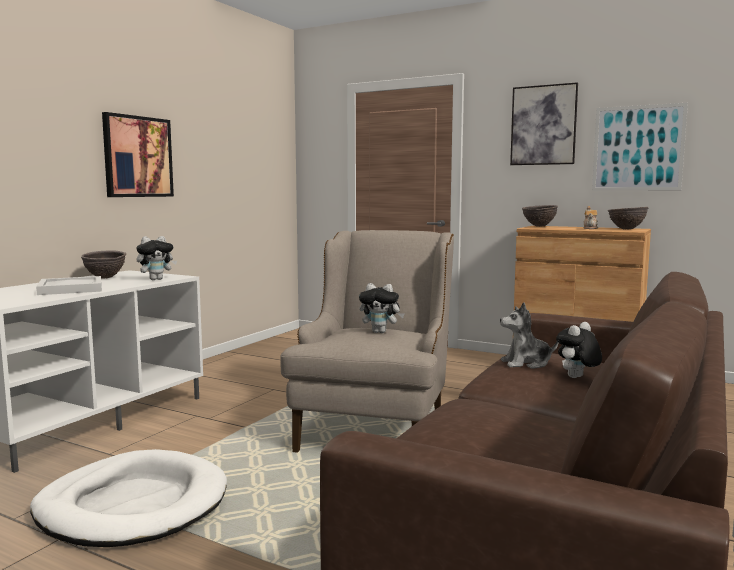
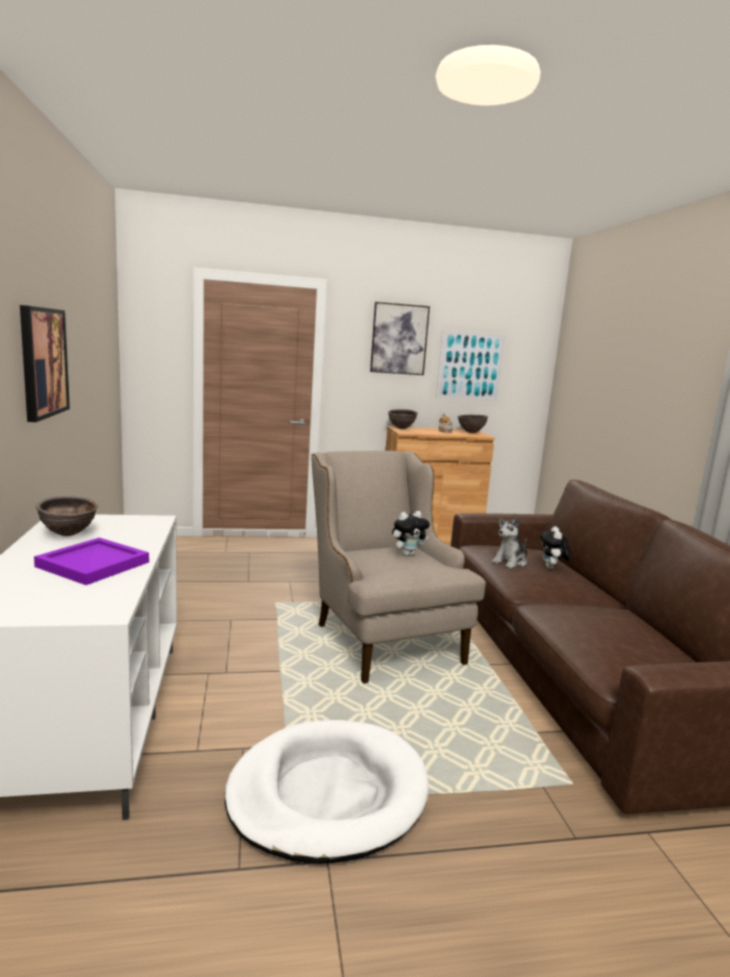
camera: 40 degrees left, 5 degrees up
(70, 289) = (91, 564): white tray -> purple tray
(156, 279) = (146, 528): plush toy -> none

